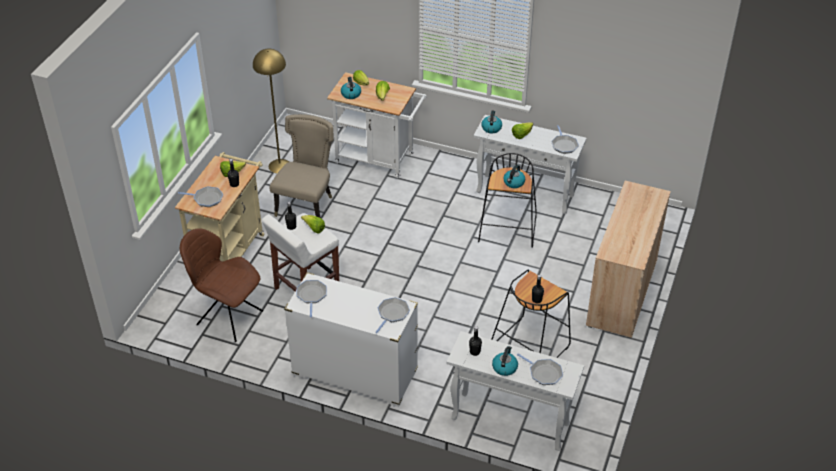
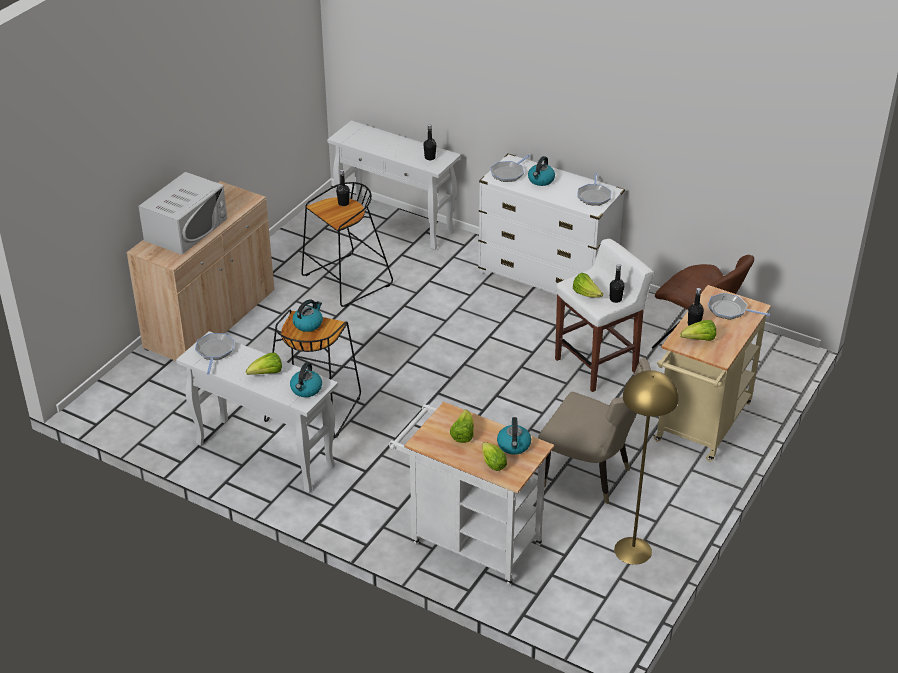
camera: 170 degrees left, 5 degrees down
(307, 206) = (590, 476): beige chair -> beige chair turned 90 degrees counterclockwise
(504, 367) = (405, 145): kettle -> kettle (541, 180)
(544, 373) = (369, 137): frying pan -> none
(639, 216) = (186, 229): none -> white microwave

